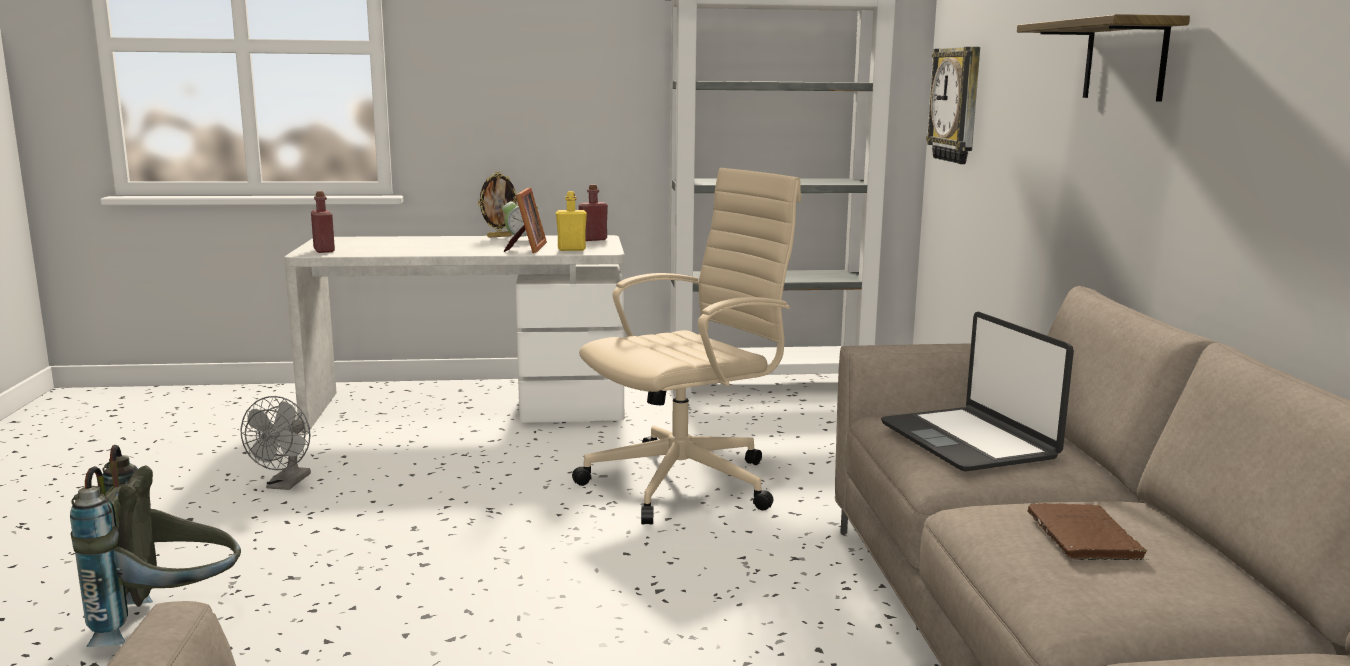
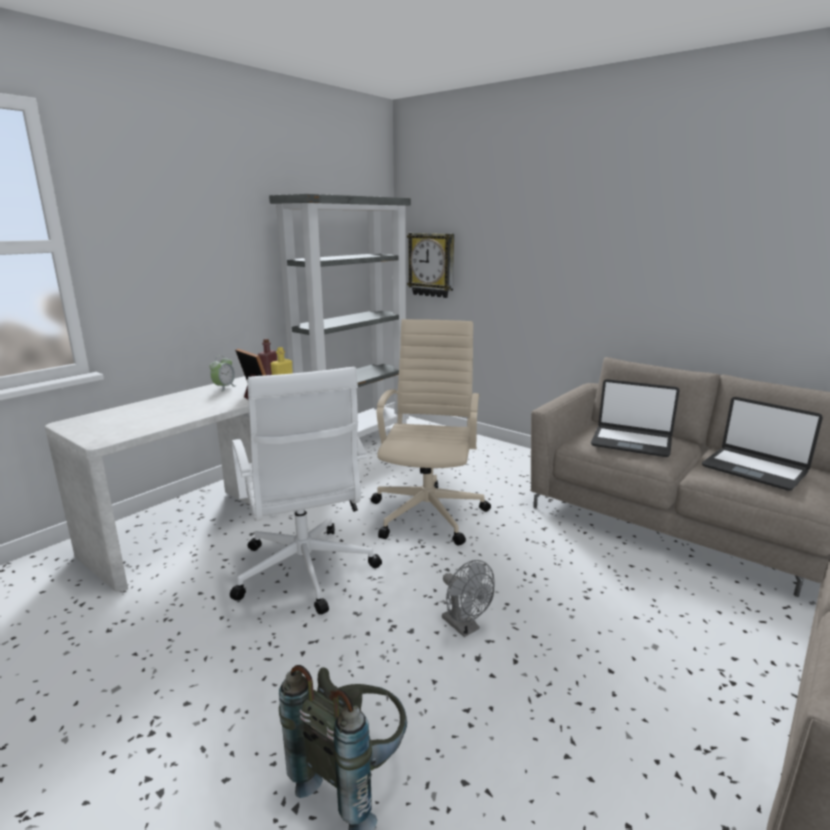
camera: 45 degrees left, 5 degrees up
(285, 484) = (204, 635): grey fan -> grey fan (465, 627)
(324, 250) = (106, 435): red bottle -> none
(446, 479) = (305, 573): none -> white office chair
(499, 236) = (200, 388): picture frame -> none
(1085, 538) = (754, 469): brown book -> laptop
(1125, 60) = (600, 247): shelf -> none

